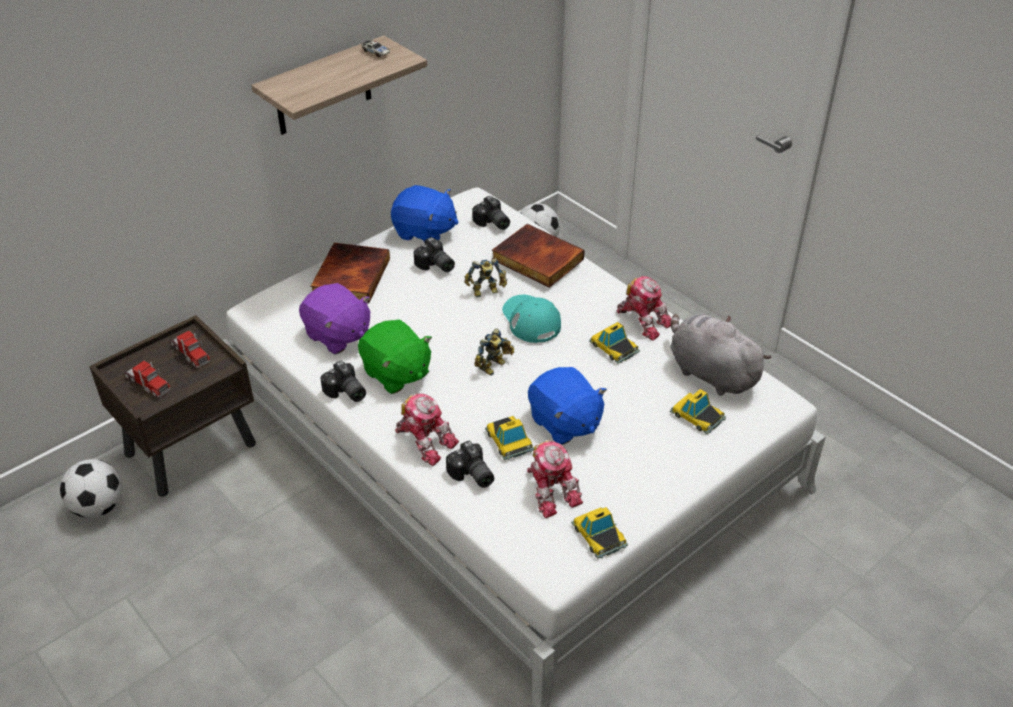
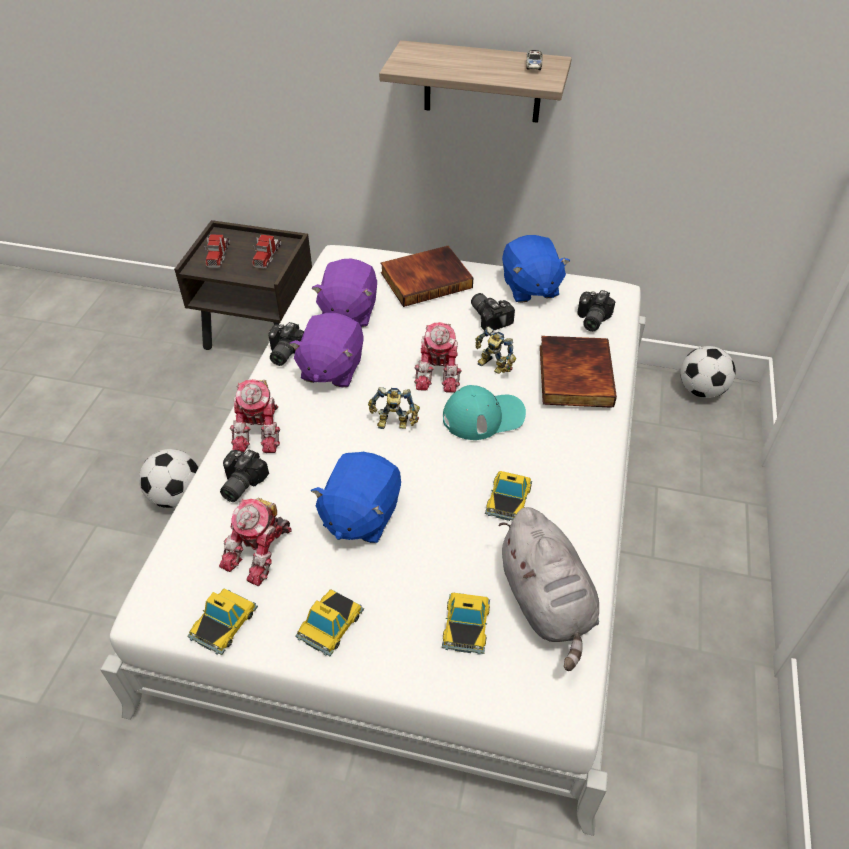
camera: 55 degrees right, 5 degrees up
(98, 507) = (173, 326): football -> football (176, 496)
(396, 374) = (331, 369): green plush toy -> purple plush toy
(435, 266) = (490, 317): camera -> camera turned 135 degrees clockwise
(509, 440) = (303, 486): toy car -> toy car (330, 623)
(531, 320) = (483, 416): turquoise cap -> turquoise cap turned 45 degrees clockwise
(643, 320) = (575, 502): toy robot -> toy robot (440, 372)
(710, 373) = (546, 603): grey plush toy -> grey plush toy turned 150 degrees clockwise

